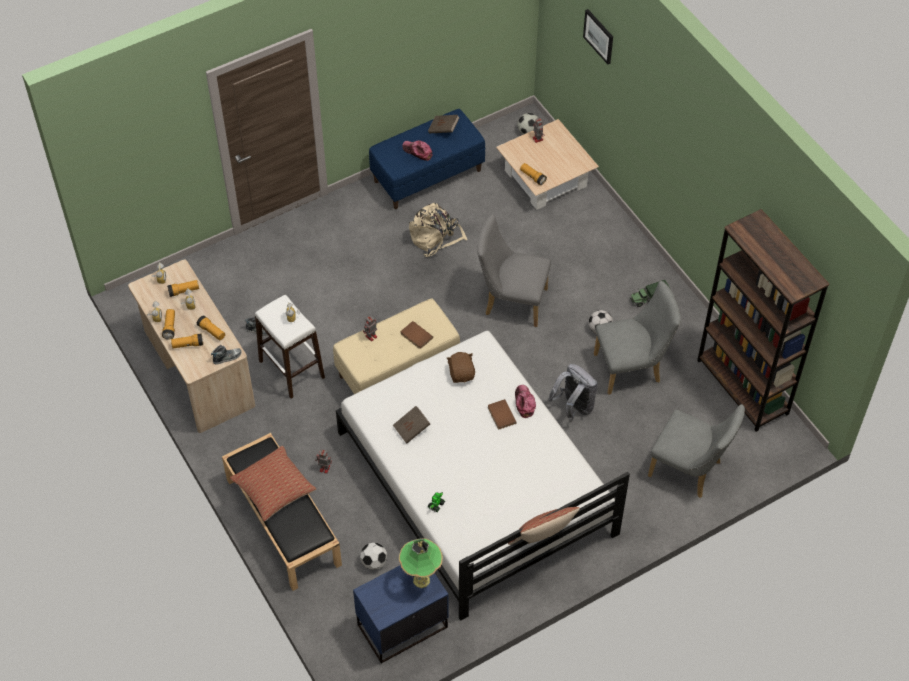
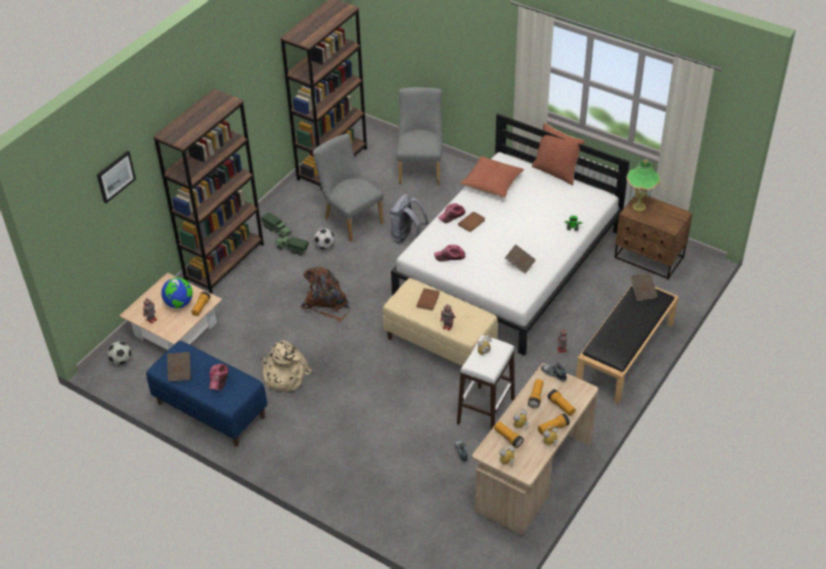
camera: 115 degrees left, 10 degrees down
(274, 489) = (626, 327): pillow -> pillow (492, 183)
(311, 532) = (643, 292): none -> brown book
(374, 562) = (615, 290): football -> none
(401, 626) = (649, 258): blue nightstand -> brown nightstand
(461, 373) = (450, 256): brown plush toy -> cap
(511, 301) = (327, 303): grey chair -> brown backpack
(547, 163) = (179, 304): none -> globe
(611, 300) = (292, 249): none -> toy truck
(622, 240) = (224, 262): none -> brown bookcase

